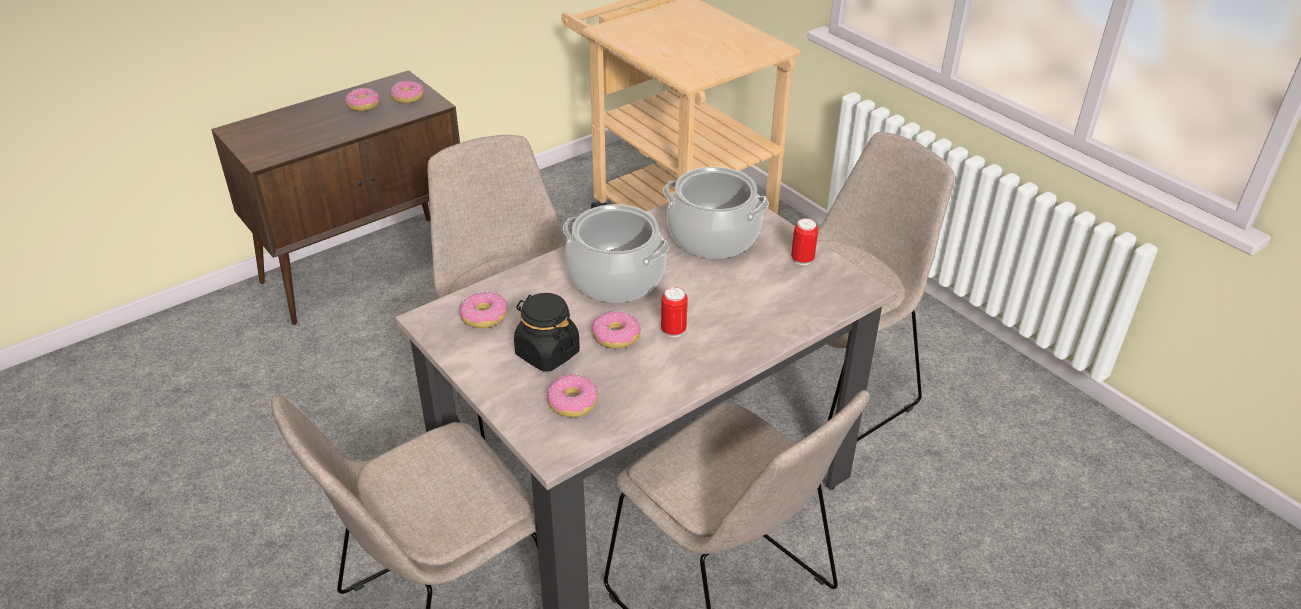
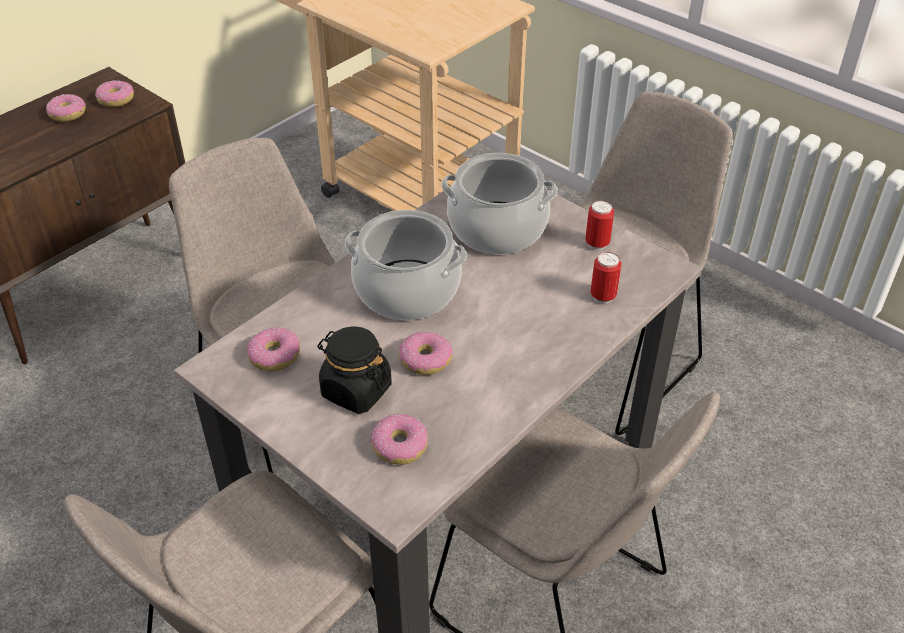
camera: 10 degrees left, 5 degrees up
(673, 331) = (485, 344): can -> can (603, 296)

